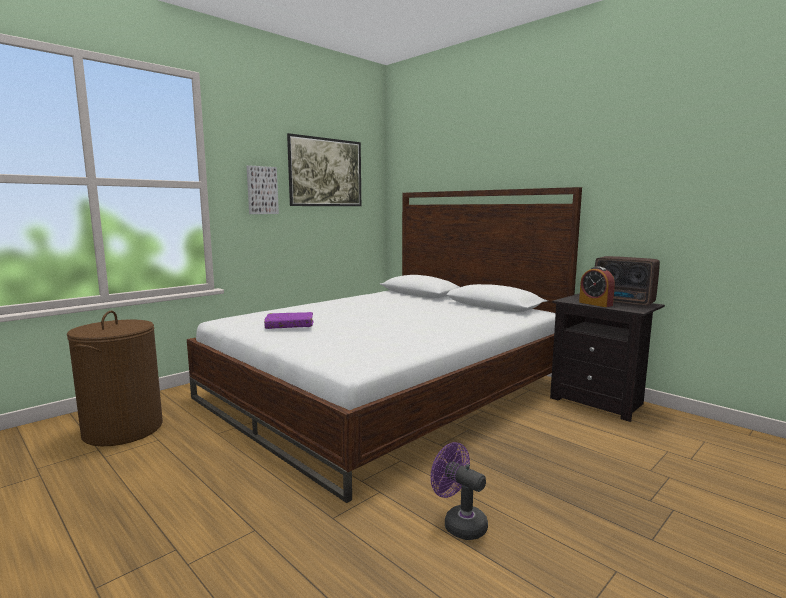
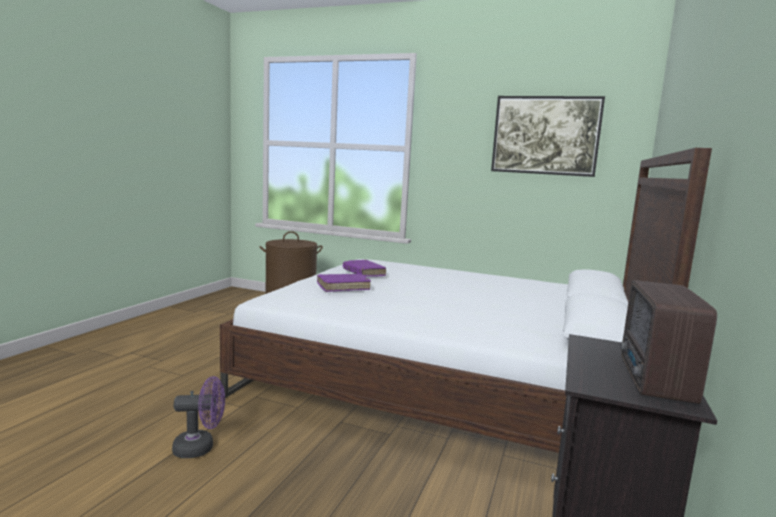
camera: 65 degrees right, 0 degrees up
(261, 190) = (461, 154): picture -> none
(338, 338) = (343, 287): none -> purple book
(459, 523) = (200, 448): purple fan -> purple fan turned 60 degrees clockwise
(595, 304) = (593, 358): alarm clock -> none

